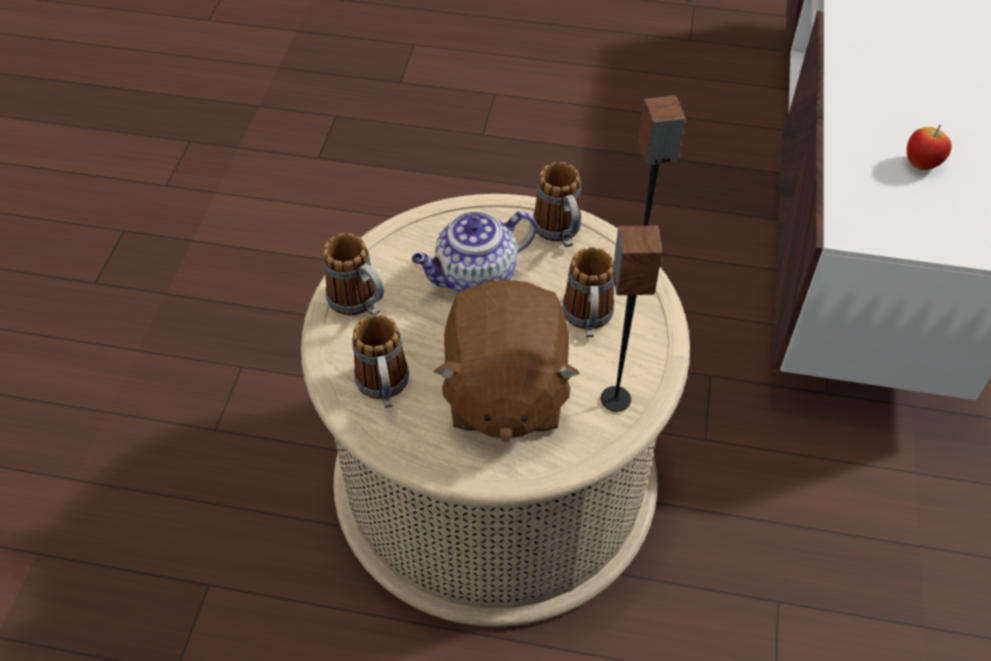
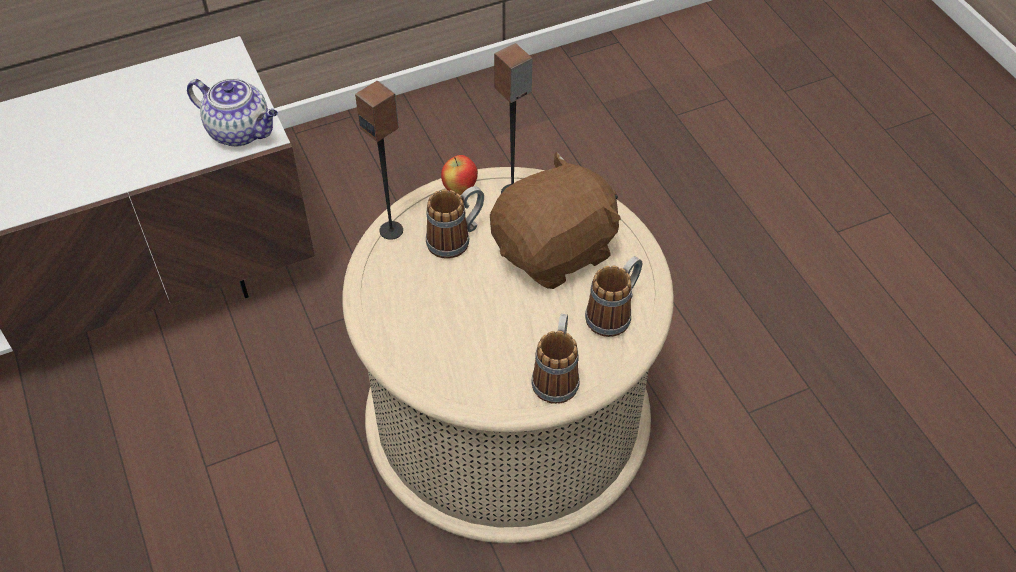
camera: 125 degrees left, 0 degrees up
(475, 277) = (470, 323): teapot -> teapot (241, 131)
(560, 233) = (383, 294): mug -> none
(921, 164) = (156, 121): apple -> apple (460, 189)

